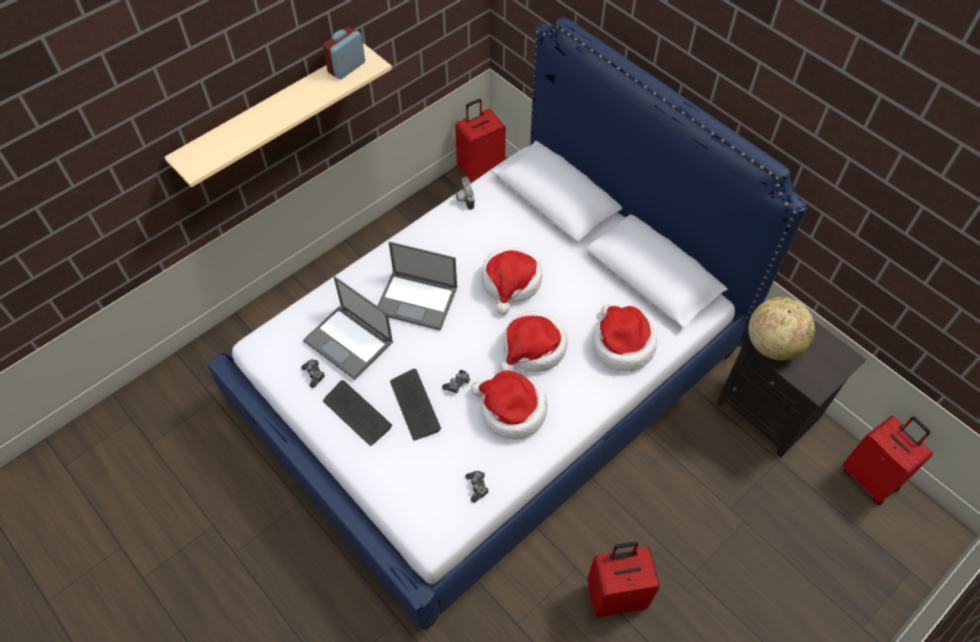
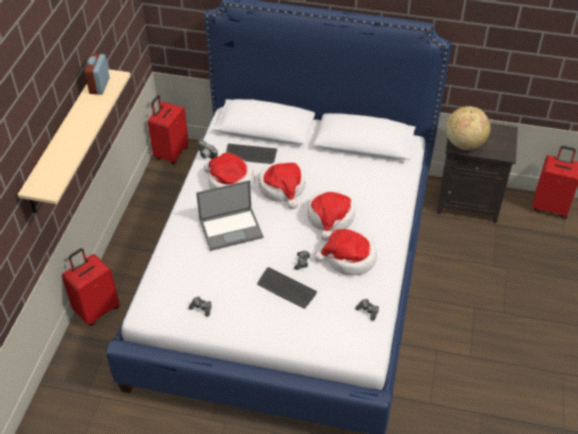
camera: 35 degrees left, 10 degrees down
(349, 342) = (208, 276): laptop -> none
(357, 413) = (253, 314): keyboard -> keyboard (251, 155)
(616, 595) = (472, 350): red suitcase -> red suitcase (97, 310)
(621, 344) = (380, 188): hat -> hat (229, 182)

